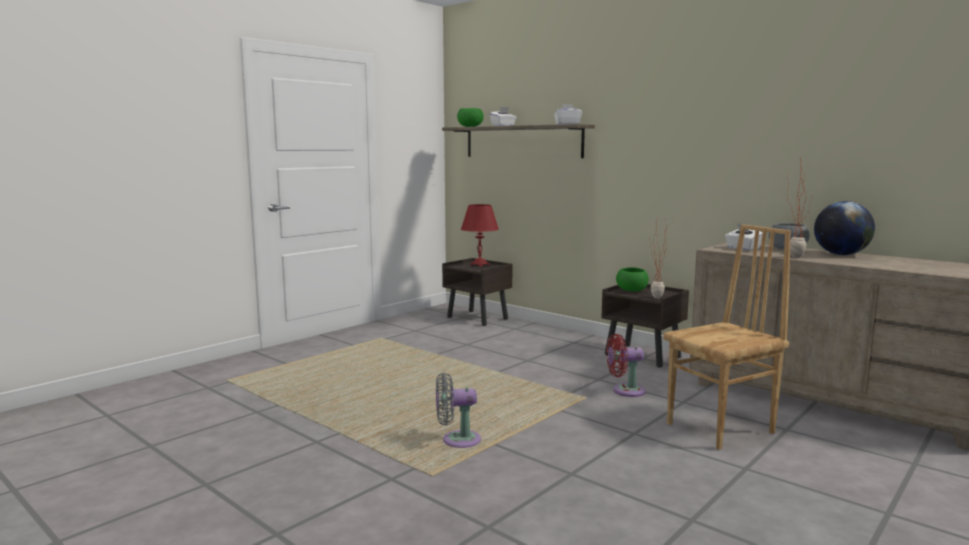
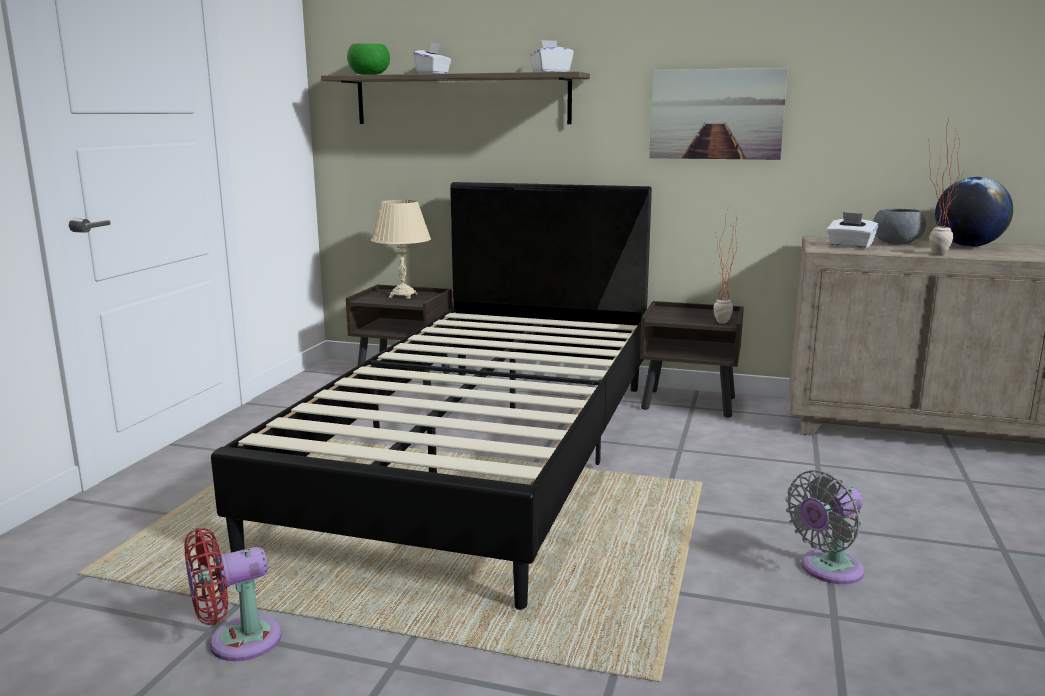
camera: 25 degrees left, 5 degrees up
(457, 440) = (618, 600): grey fan -> grey fan (827, 570)
(473, 363) = (484, 454): none -> black bed
(479, 265) = (403, 296): red table lamp -> beige table lamp
(625, 391) = (733, 461): red fan -> red fan (237, 642)
(631, 291) = (673, 315): green bowl -> none
(672, 152) = (716, 114): none -> picture
(722, 428) = (906, 495): brown chair -> none

